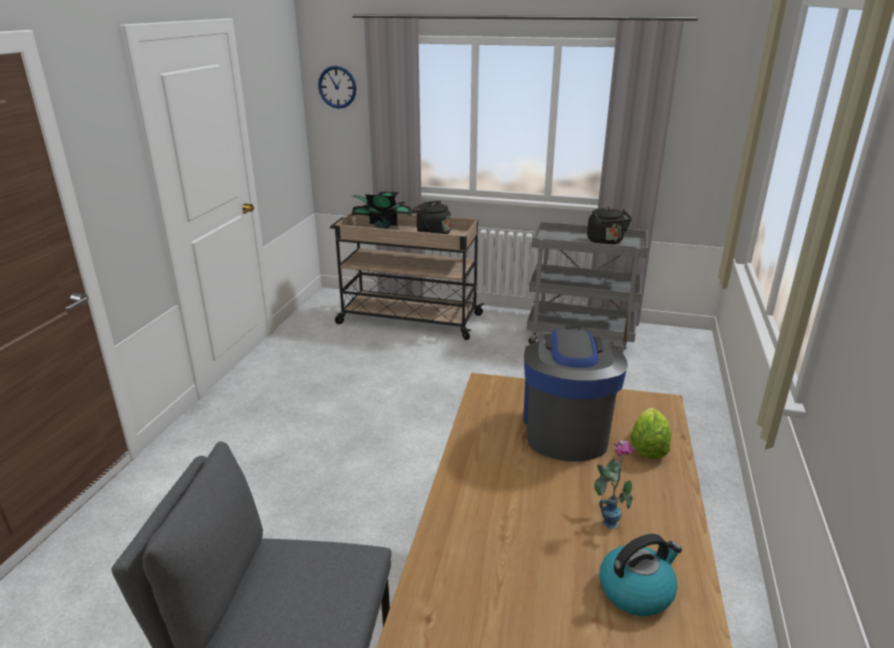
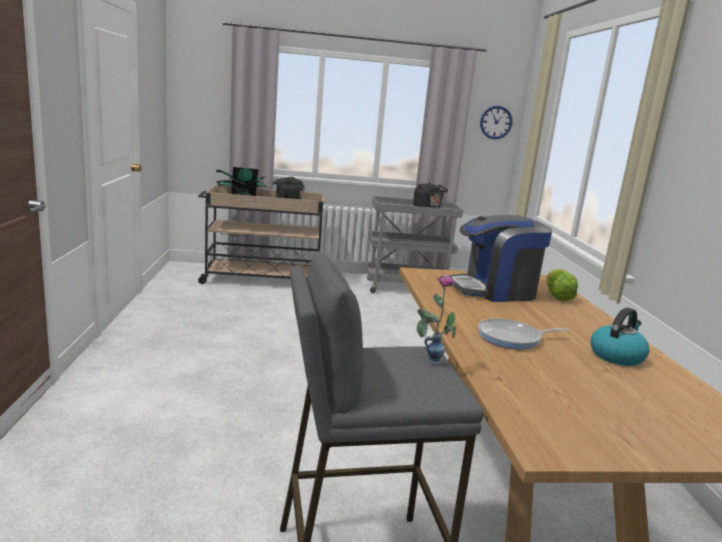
camera: 20 degrees left, 10 degrees down
(337, 87) = (200, 82): wall clock -> wall clock (496, 122)
(510, 535) = (512, 338): none -> frying pan
(566, 428) = (495, 290): coffee machine -> coffee machine turned 90 degrees counterclockwise
(609, 516) = (565, 327): vase -> vase (431, 357)

